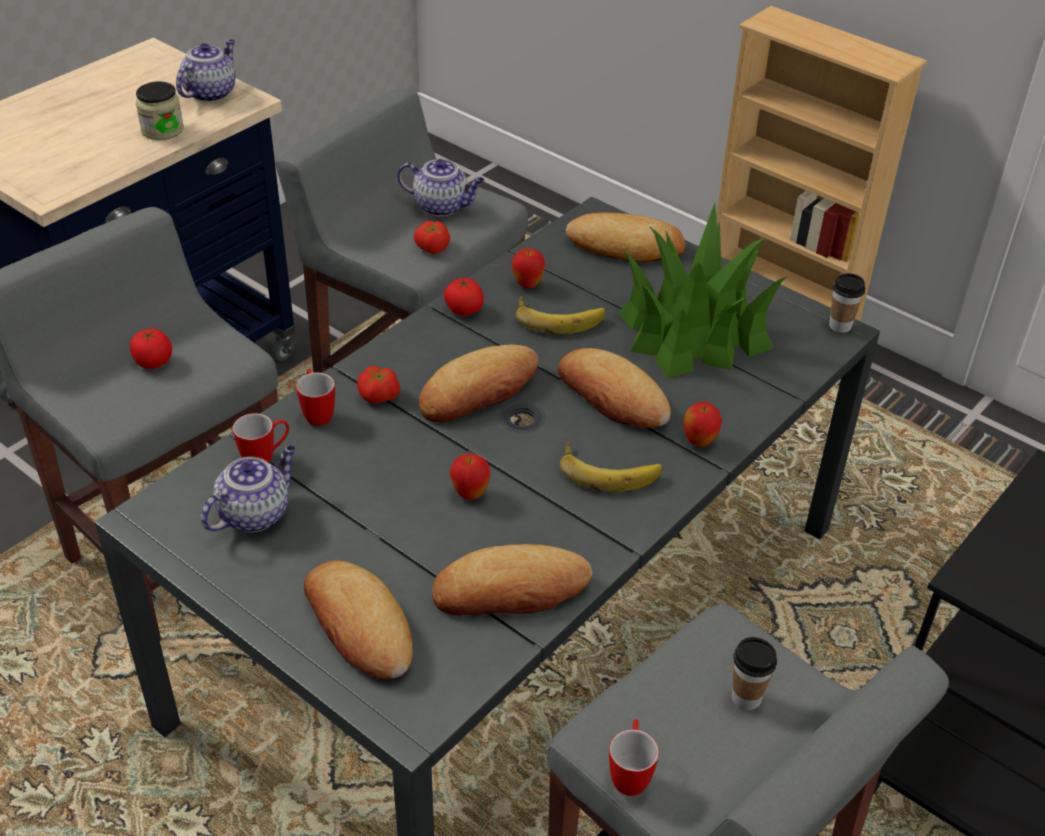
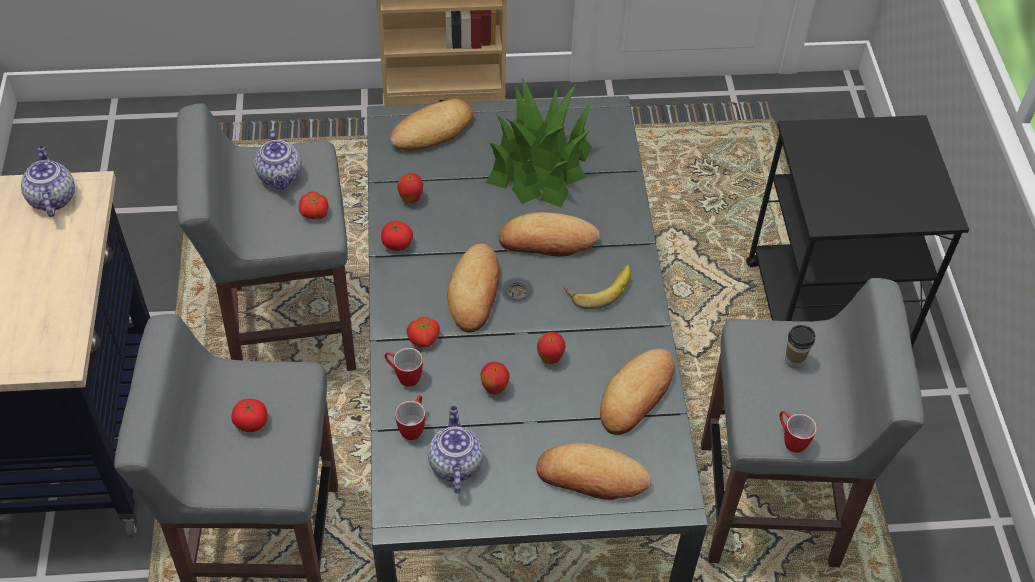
camera: 45 degrees left, 10 degrees up
(162, 130) = (64, 253): jar -> none
(442, 206) = (281, 177): teapot -> teapot turned 105 degrees clockwise
(559, 317) = (456, 209): banana -> none
(699, 442) = (622, 236): apple -> apple (494, 388)
(840, 326) = (607, 107): cup -> none

